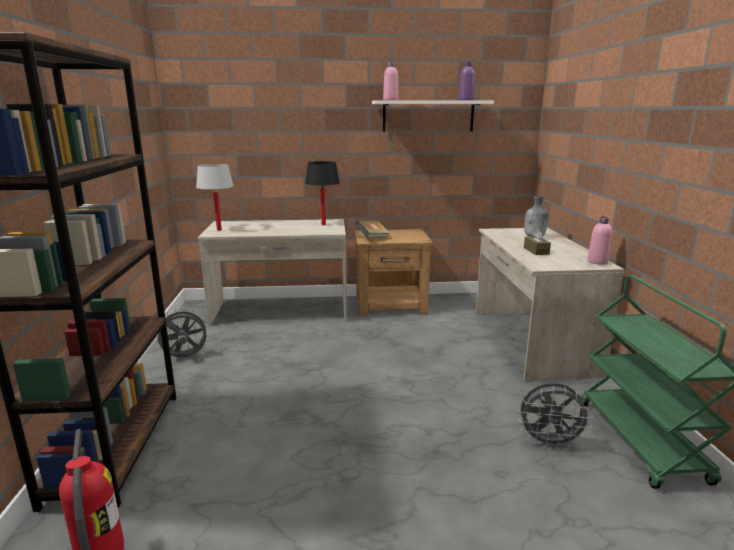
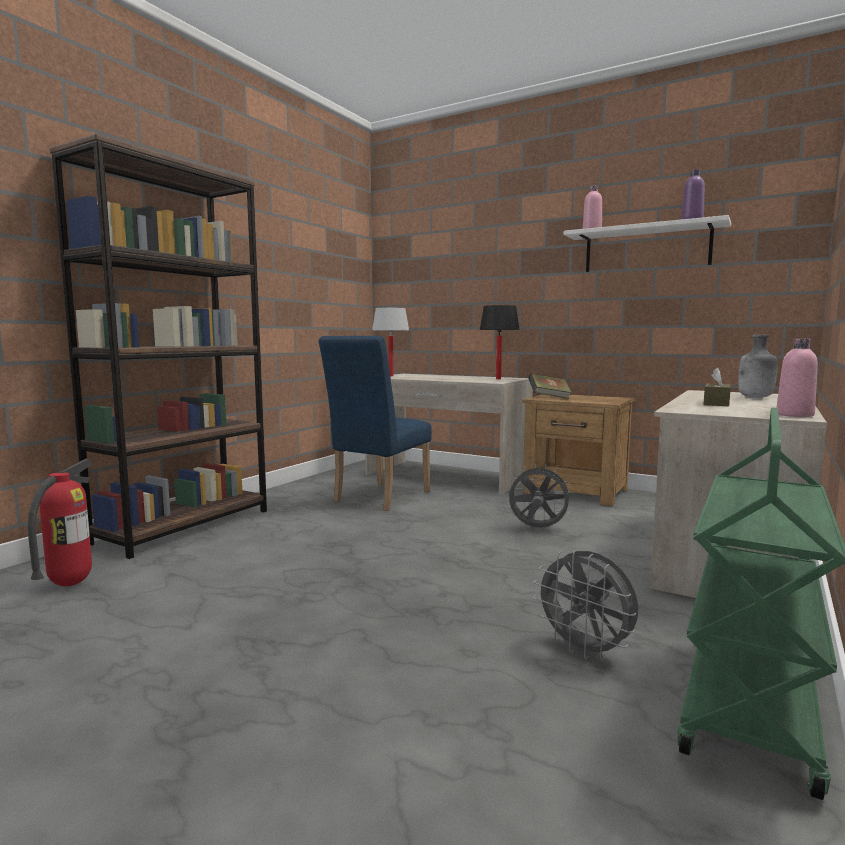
camera: 35 degrees right, 10 degrees down
(185, 357) = (314, 489): grey fan -> grey fan (537, 529)
(257, 351) = (377, 498): none -> blue chair

